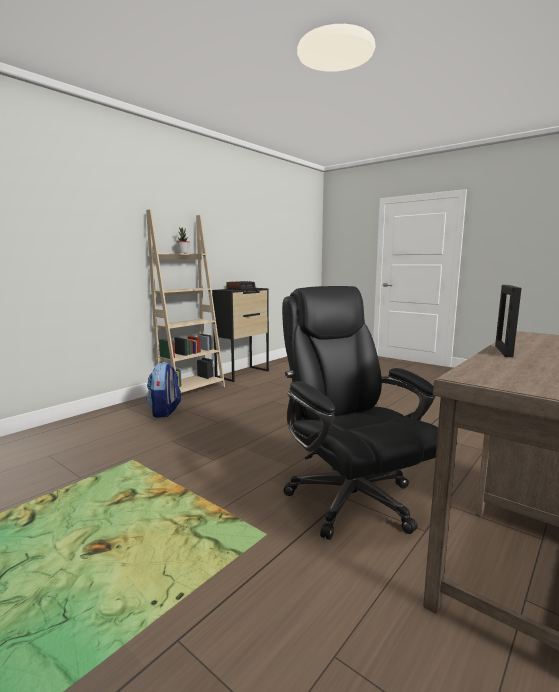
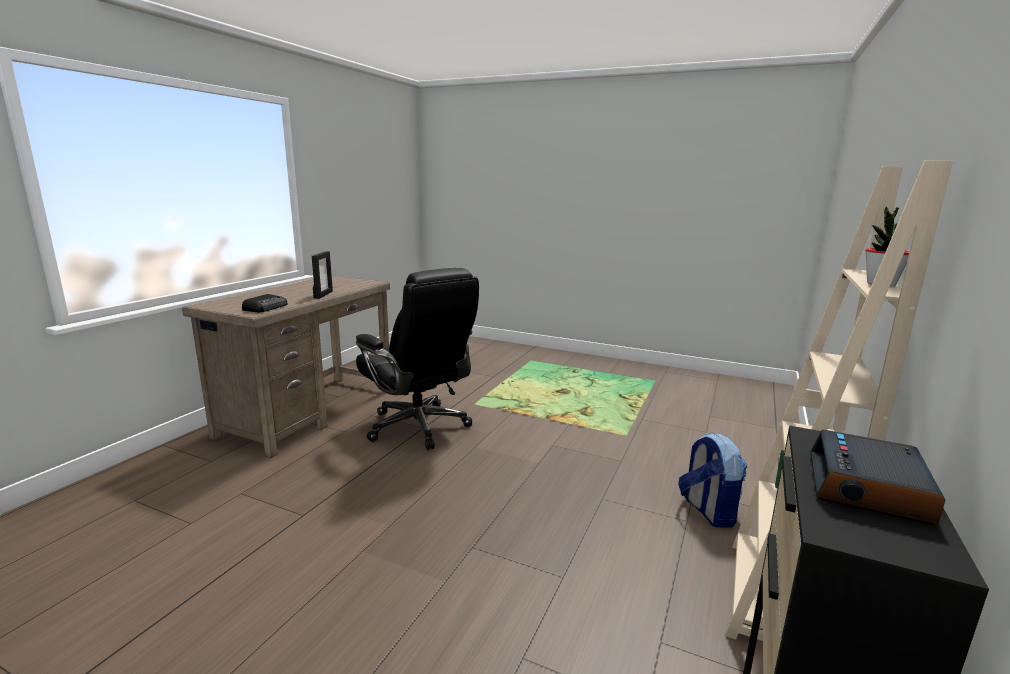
camera: 165 degrees right, 5 degrees up
(532, 338) = (266, 307): none -> radio

